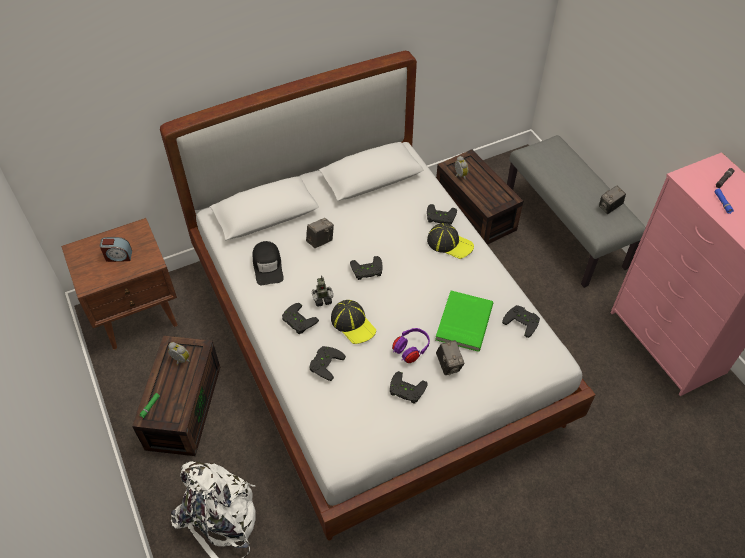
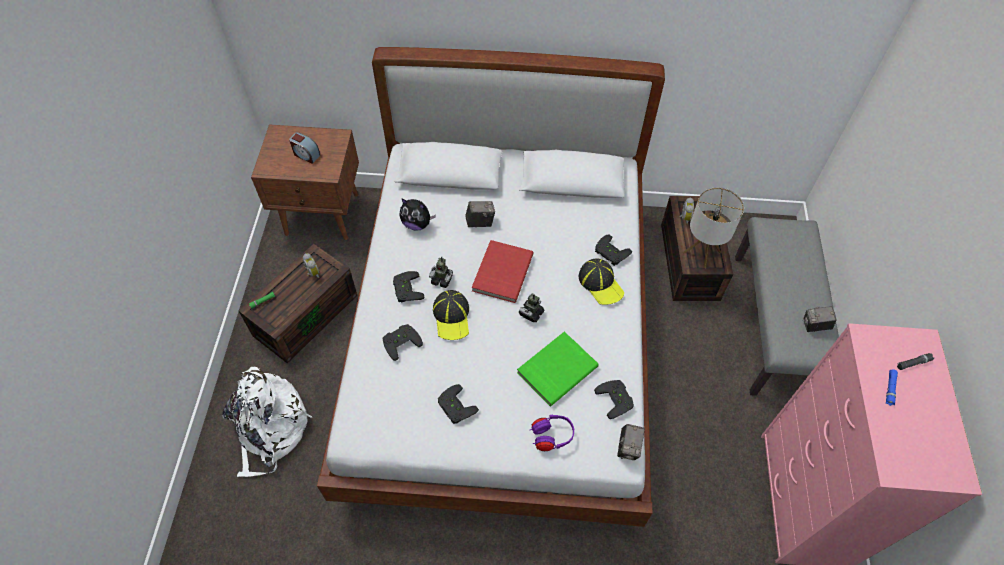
camera: 30 degrees right, 5 degrees up
(268, 266) = (417, 224): black cap -> plush toy
(367, 271) = (501, 272): black game controller -> red book
(411, 350) = (487, 370): purple headphones -> purple headphones (551, 437)
(413, 290) = (531, 313): none -> toy robot
(448, 365) = (512, 404): camera -> camera (628, 448)
(490, 195) = (702, 252): none -> table lamp

